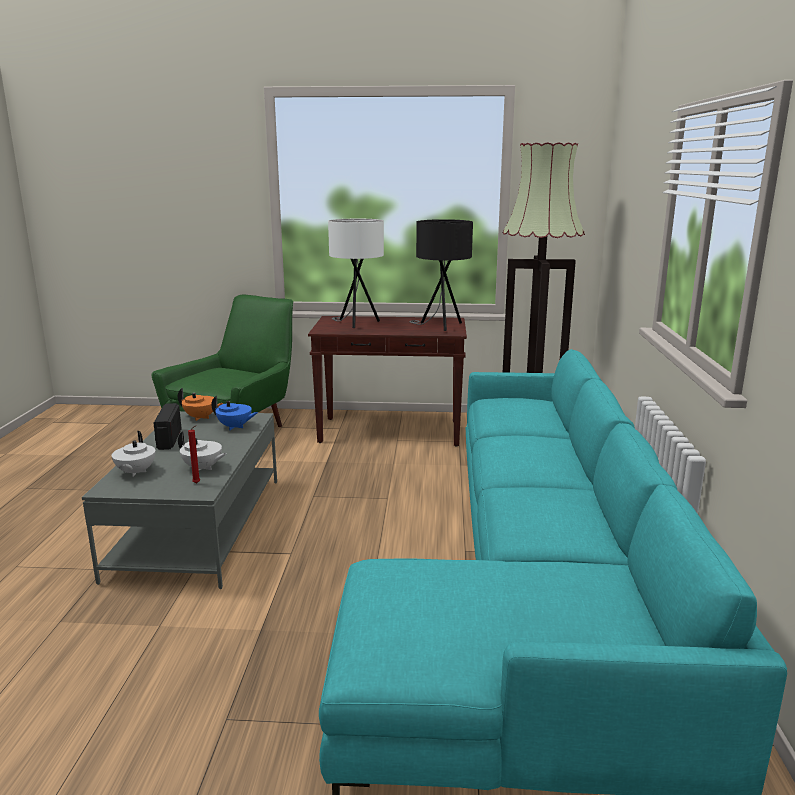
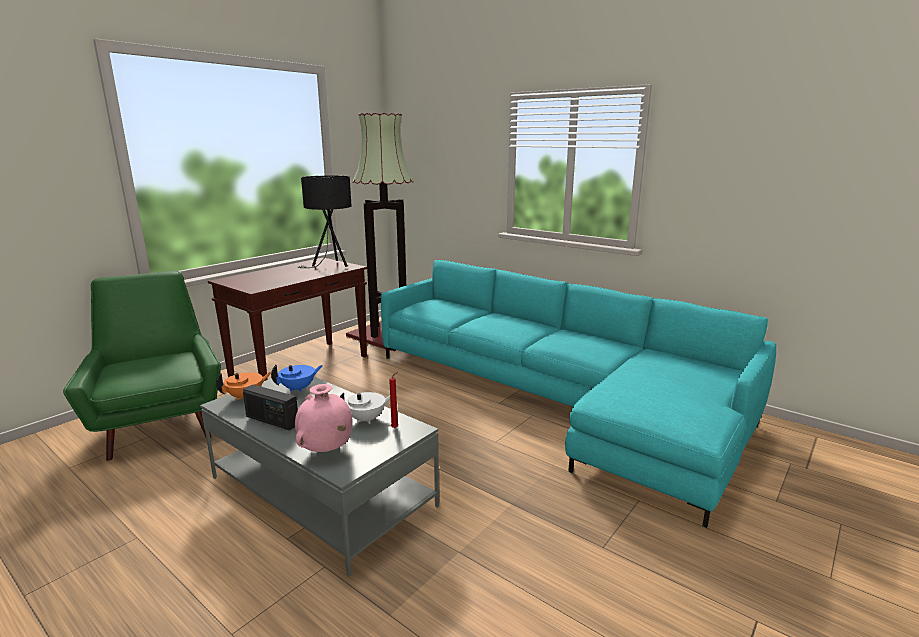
camera: 55 degrees left, 0 degrees up
(135, 472) = (326, 450): white teapot -> pink vase
(356, 323) = (262, 278): white table lamp -> none

